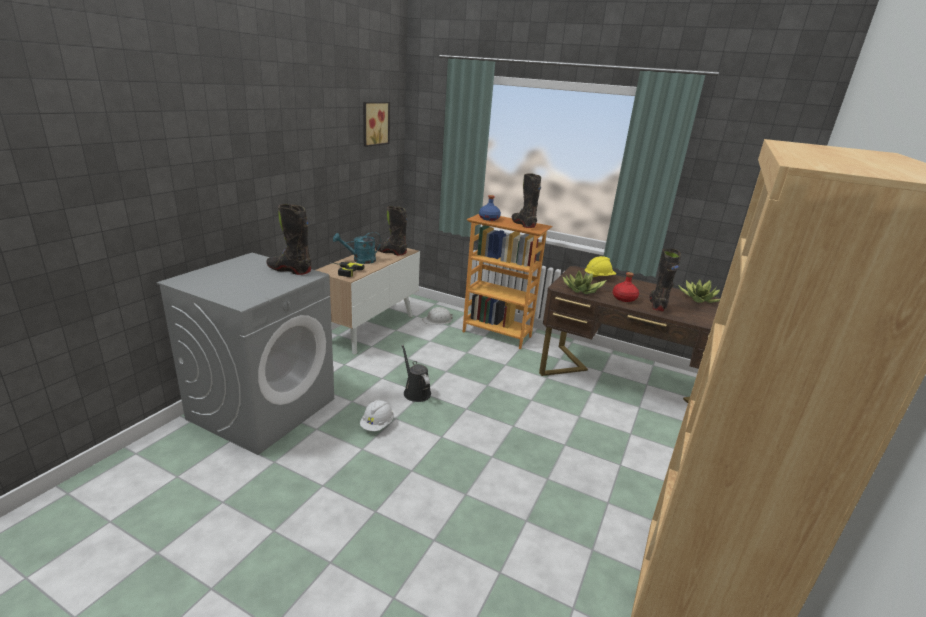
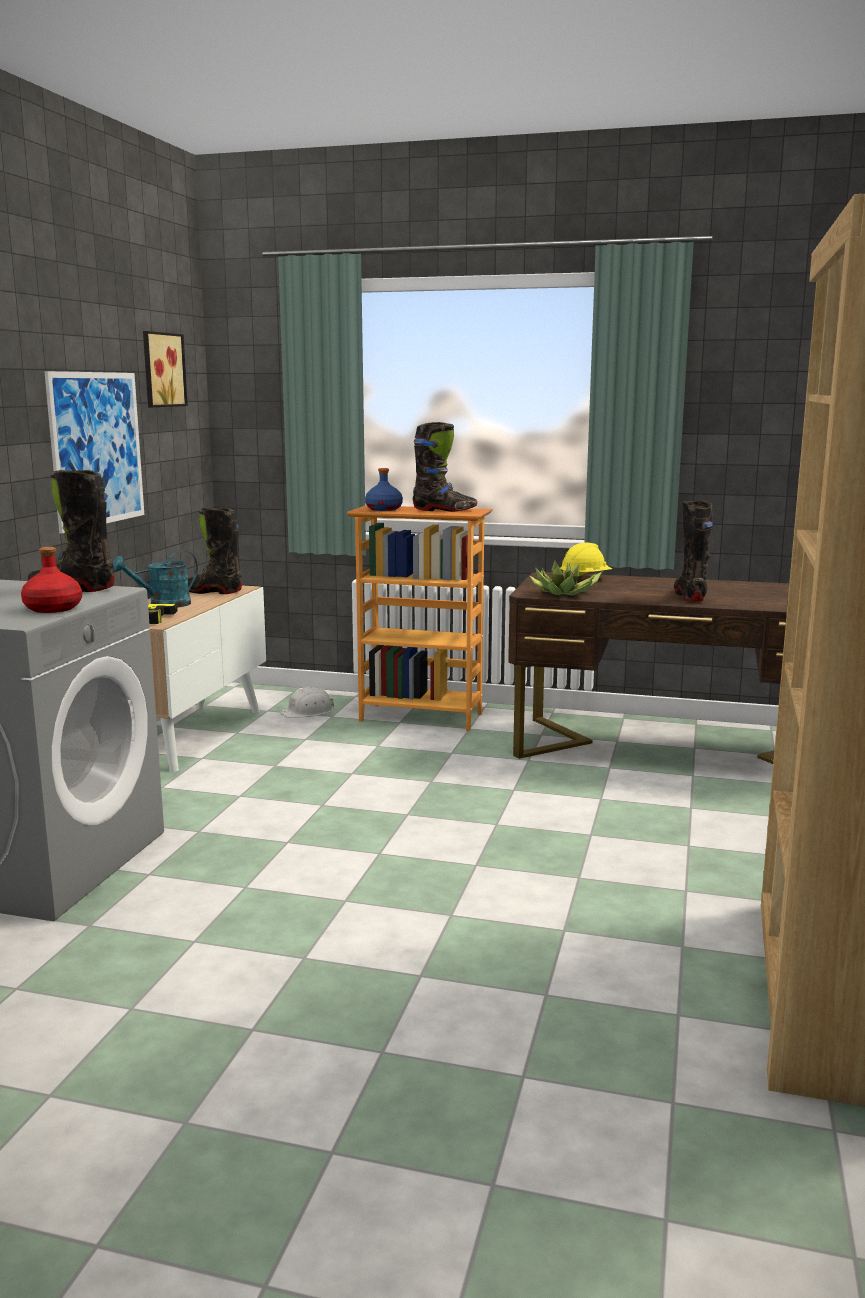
camera: 10 degrees left, 10 degrees down
(328, 173) = (97, 449): none -> picture
(377, 425) = (258, 854): white hard hat -> none
(415, 392) = (309, 805): black watering can -> none
(523, 224) = (444, 510): black boot -> black boot turned 135 degrees clockwise
(624, 298) = (635, 595): red bottle -> red bottle (52, 608)
(698, 299) = (749, 586): potted plant -> none

